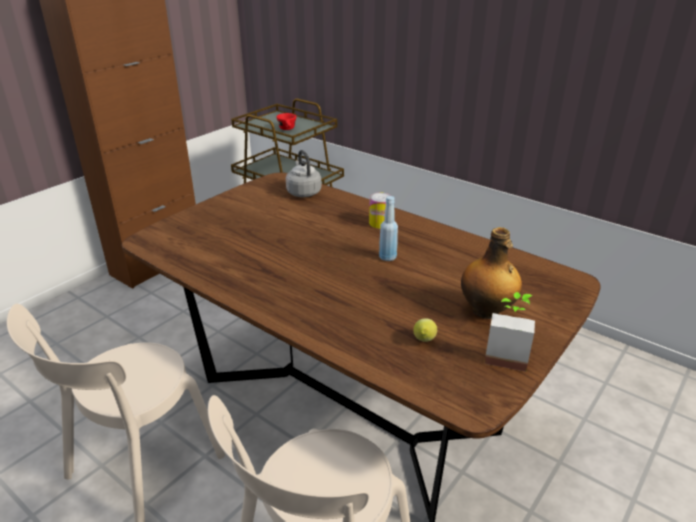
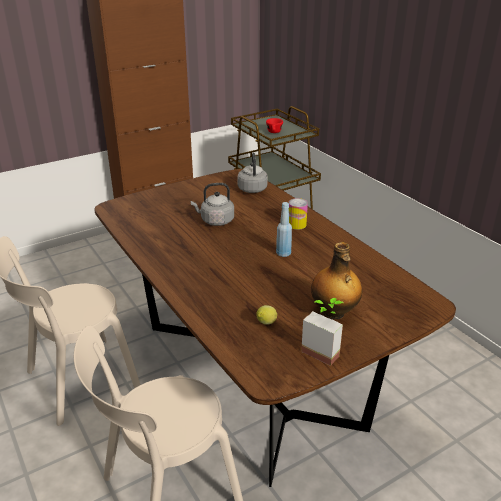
camera: 20 degrees right, 0 degrees up
(286, 235) = (215, 221): none -> grey kettle

